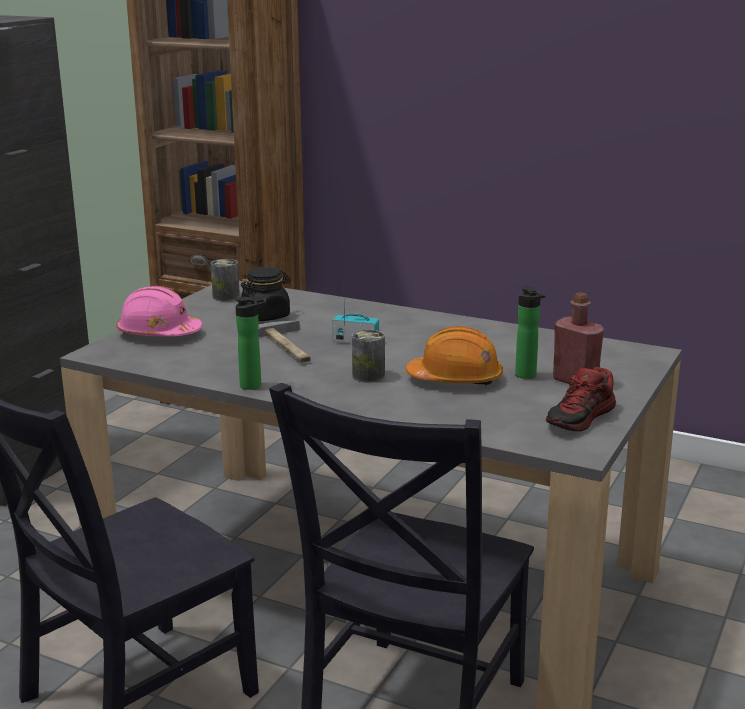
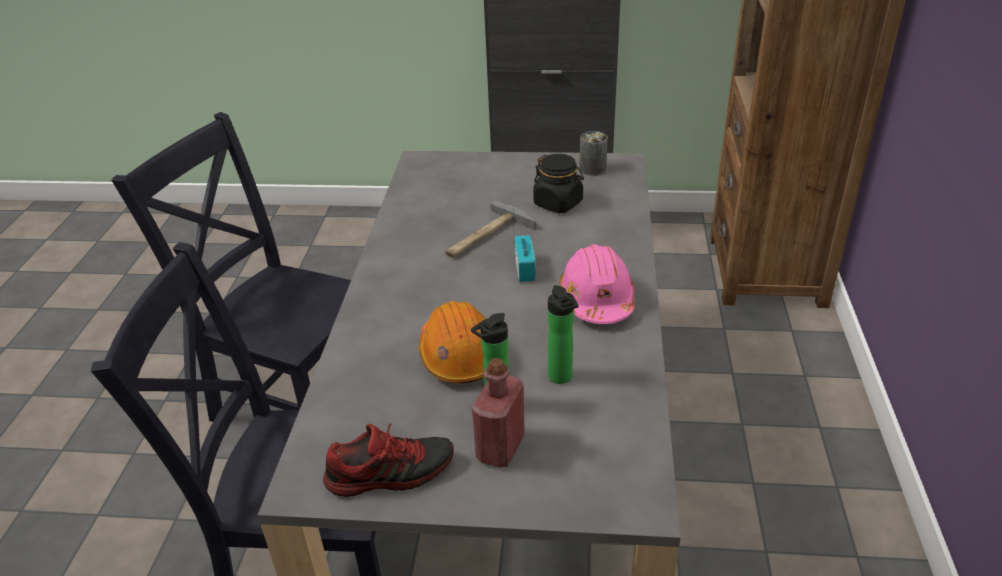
camera: 70 degrees right, 15 degrees up
(158, 334) = (477, 170): pink hard hat -> pink hard hat (597, 299)
(254, 386) = (386, 247): bottle -> bottle (562, 378)
(368, 376) = (439, 300): can -> none
(581, 418) = (390, 473): shoe -> shoe turned 150 degrees clockwise

